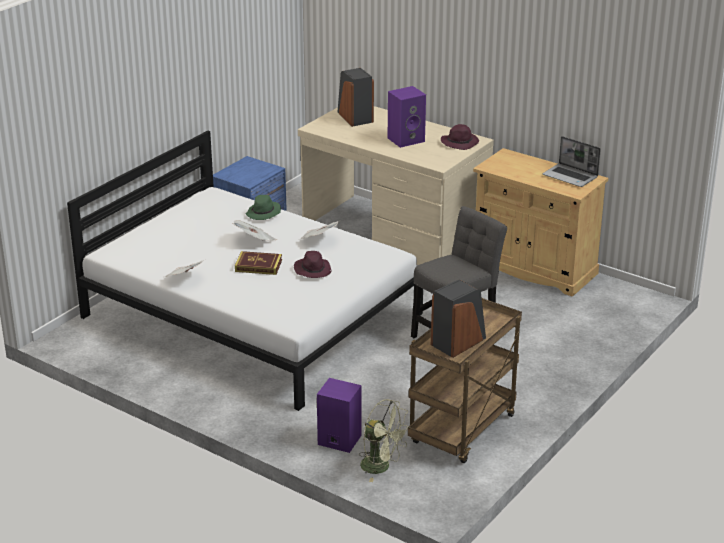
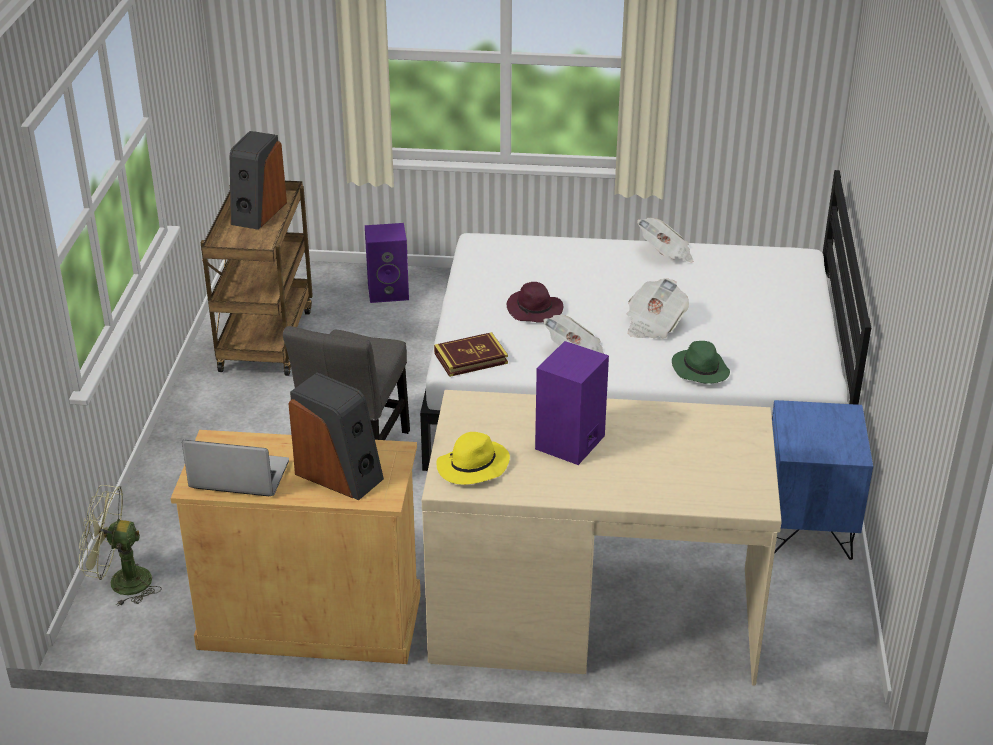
camera: 150 degrees right, 5 degrees up
(258, 266) = (605, 293): book -> book (471, 358)
(354, 117) = (715, 469): speaker -> speaker (339, 475)
(381, 467) = (325, 282): green fan -> green fan (120, 583)
(460, 142) = (472, 467): purple hat -> yellow hat

